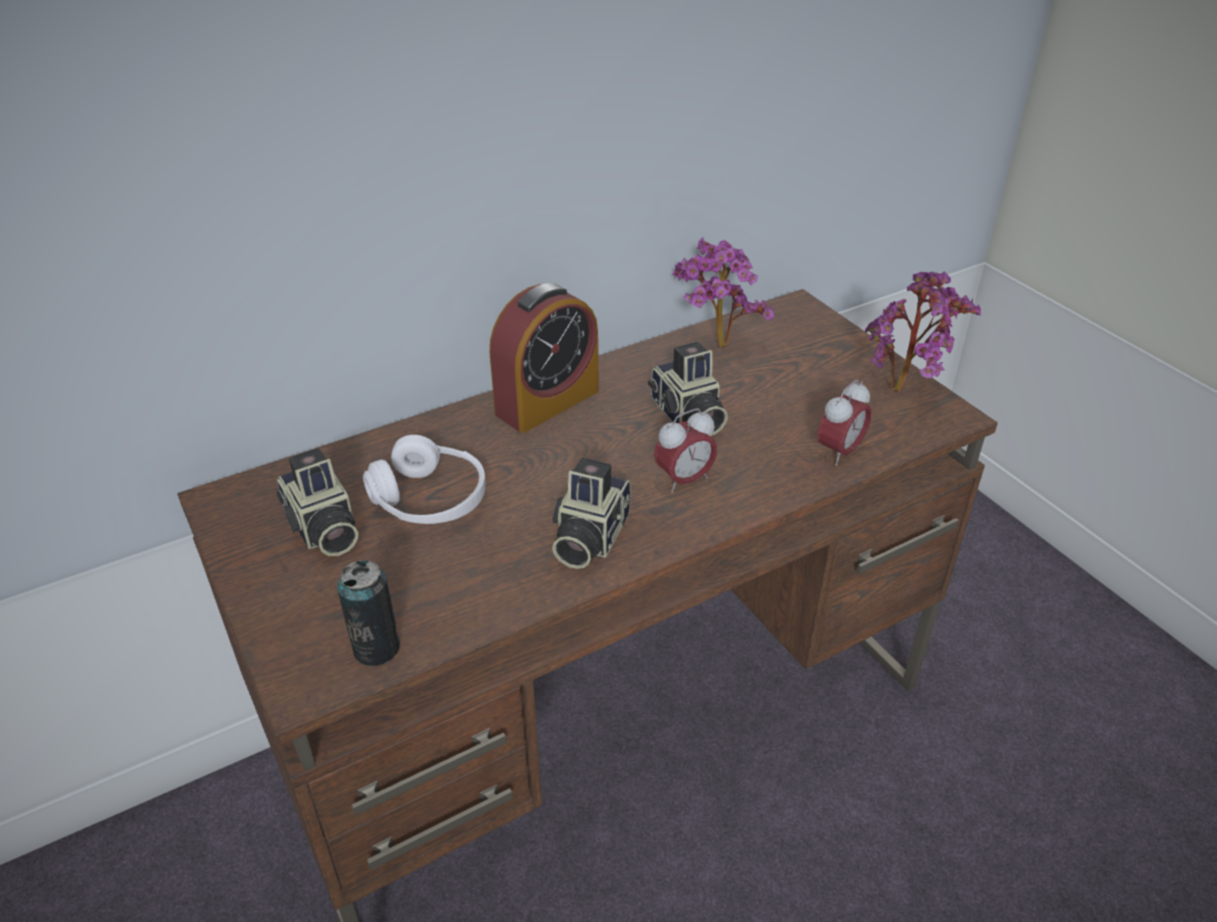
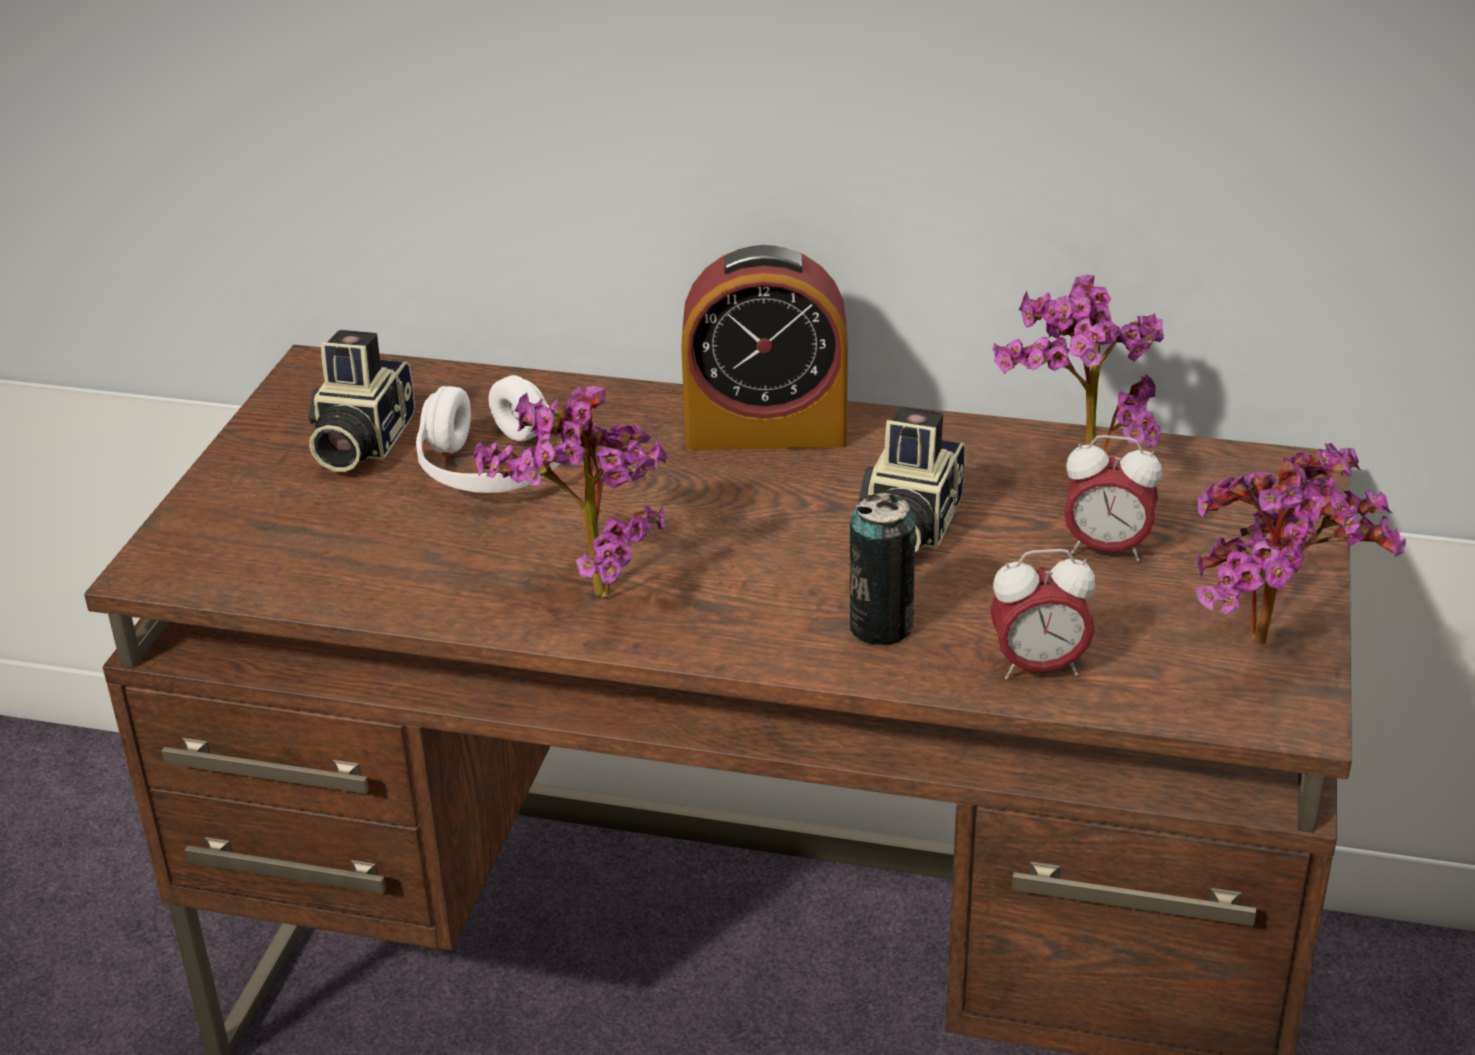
camera: 45 degrees right, 5 degrees down
(376, 648) = (252, 572): can -> can (881, 626)
(587, 538) = (587, 589): camera -> potted plant
(684, 480) = (786, 592): alarm clock -> alarm clock (1106, 549)

